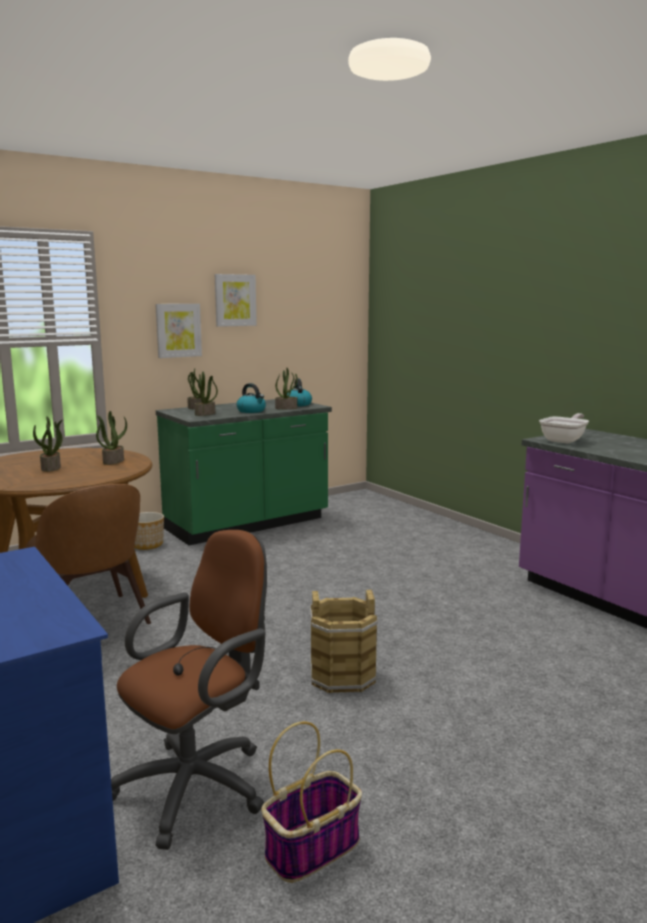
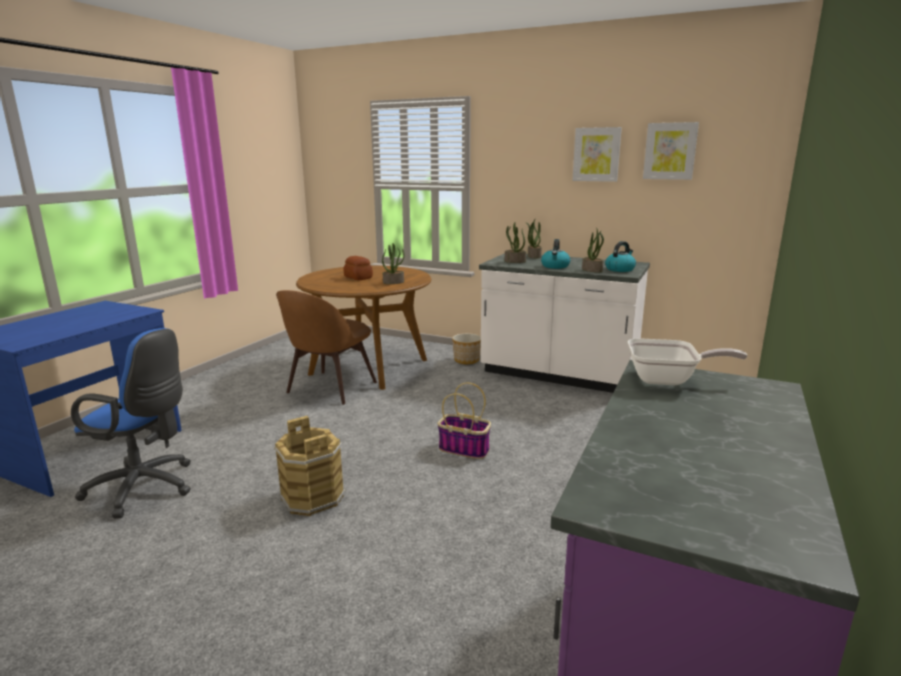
camera: 60 degrees right, 5 degrees up
(51, 468) = (358, 277): potted plant -> bread
(178, 330) = (535, 183): picture -> picture (670, 151)
(199, 784) = (146, 488): brown office chair -> blue office chair
(247, 524) = (558, 375): green counter -> white counter
(313, 847) = (77, 552): basket -> basket (465, 449)

